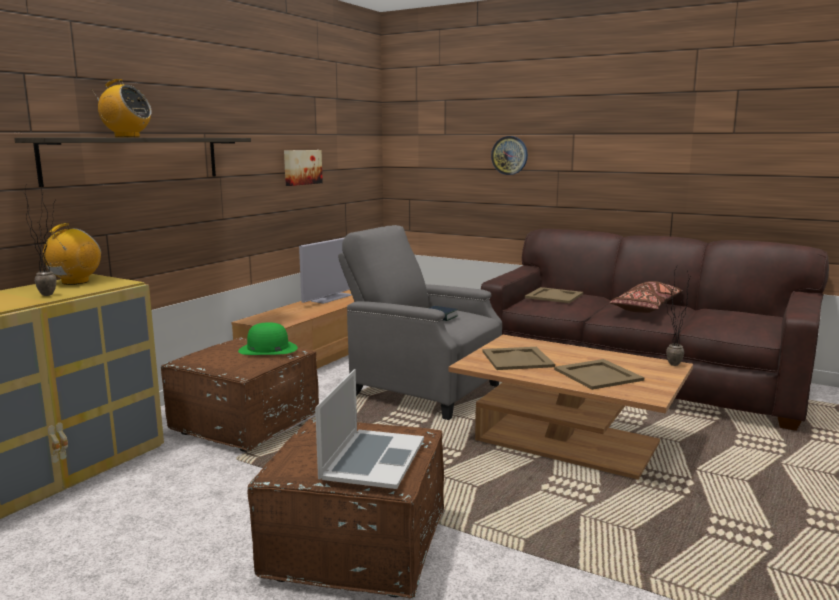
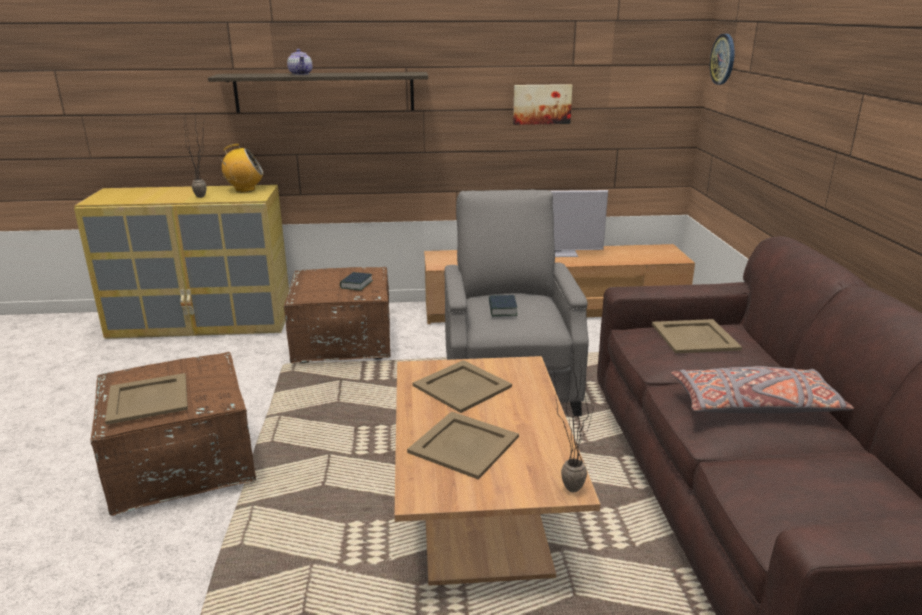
camera: 55 degrees right, 10 degrees up
(127, 137) = (301, 74): radio -> teapot
(267, 349) = (356, 284): green hat -> book
(372, 458) = (149, 398): laptop -> beige tray
(509, 155) = (793, 115): wall clock -> wall clock (723, 59)
(646, 307) = (755, 406): brown pillow -> grey pillow

